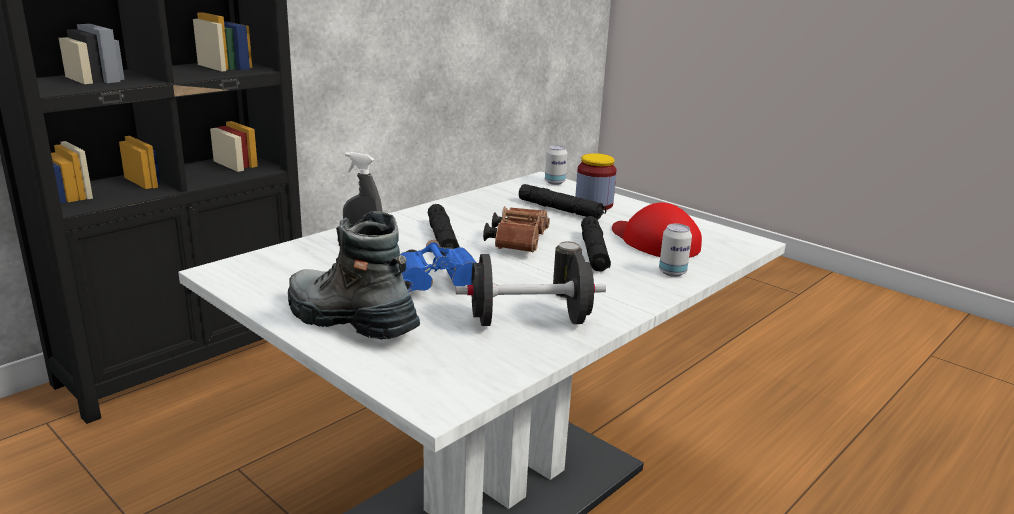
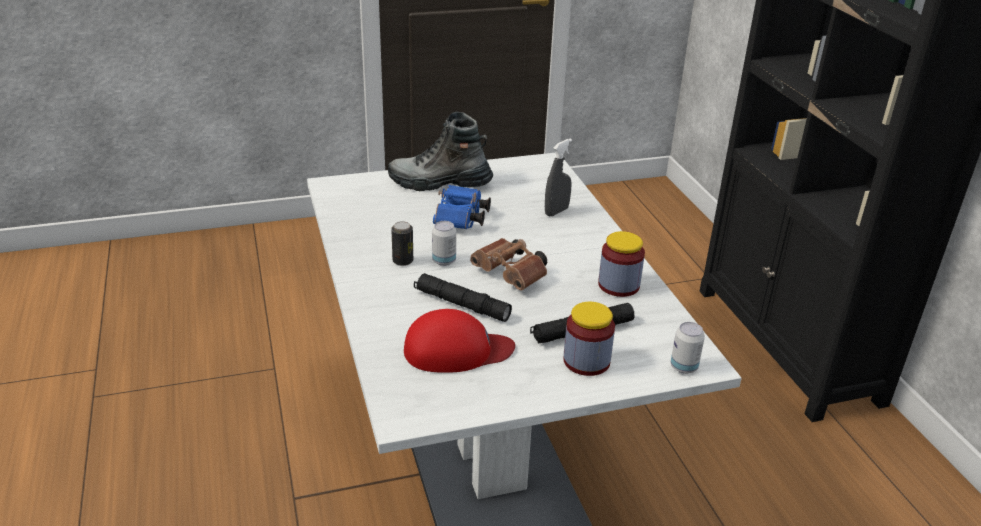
camera: 120 degrees right, 10 degrees up
(349, 320) = (439, 183): boot -> boot turned 150 degrees counterclockwise
(442, 238) = (548, 245): black flashlight -> none
(477, 207) = (618, 285): none -> jar
(529, 321) = (379, 234): black dumbbell -> none
(672, 272) = (387, 325): can -> can (444, 261)

